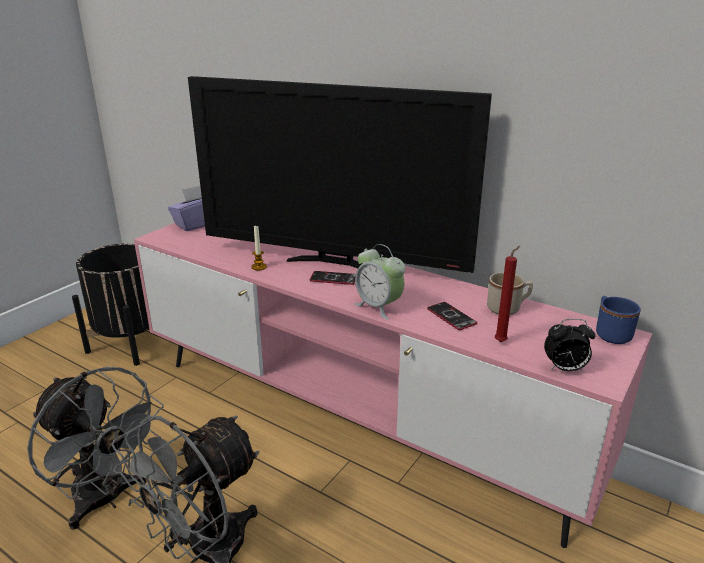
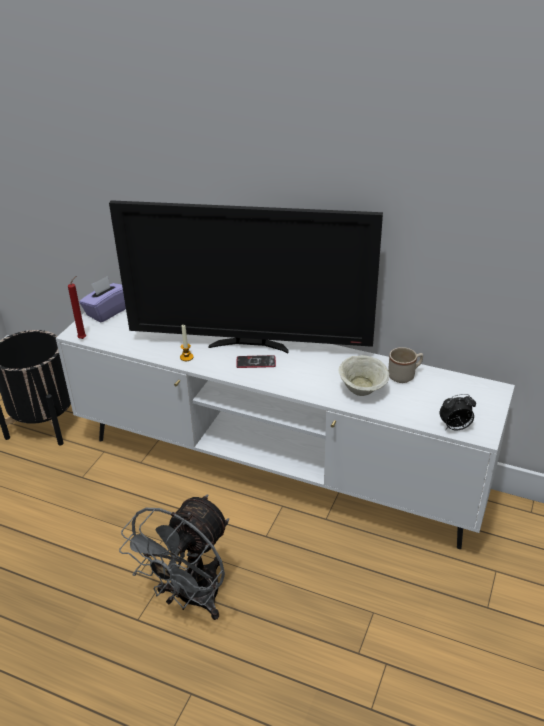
camera: 10 degrees left, 10 degrees up
(106, 500) = (92, 571): grey fan -> none
(353, 419) = (275, 468): pink tv stand -> white tv stand
(378, 307) = (302, 387): alarm clock -> none
(451, 316) = (362, 390): phone -> beige bowl
(502, 341) = (406, 408): red candle -> red candle (83, 338)
(610, 333) = (484, 389): blue mug -> none

